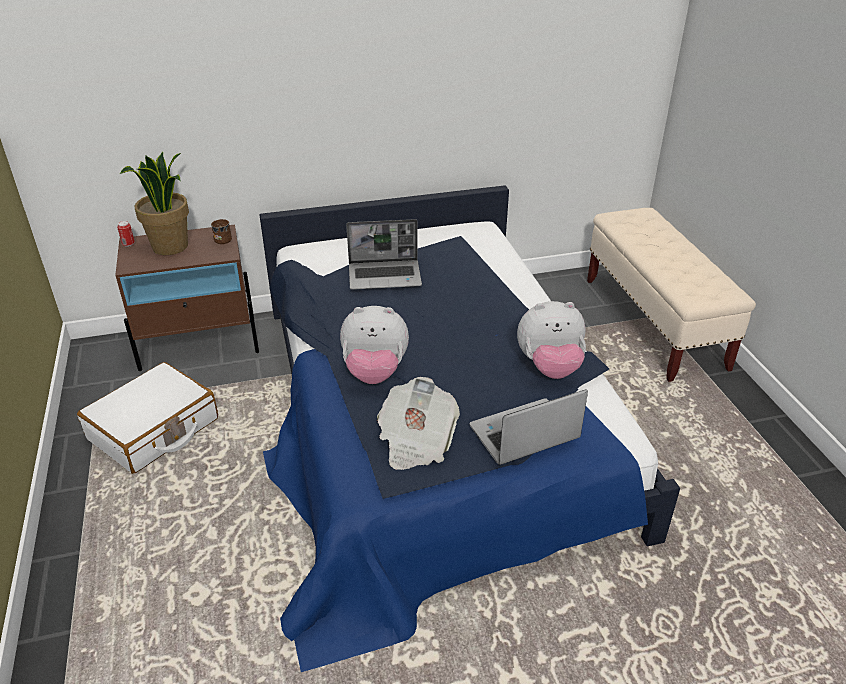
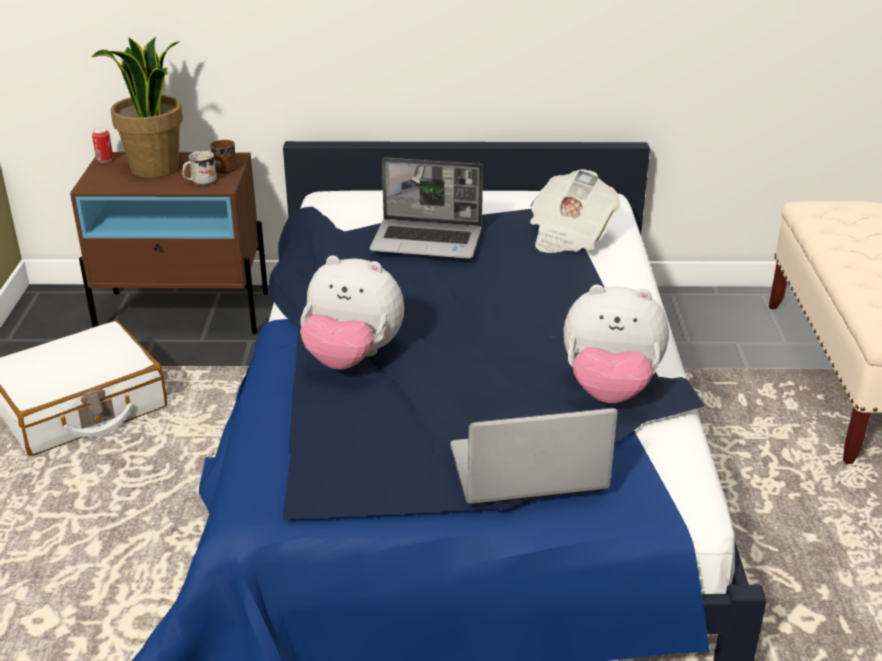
camera: 15 degrees right, 5 degrees down
(209, 253) = (200, 181): none -> white mug
(416, 441) = (366, 454): newspaper -> newspaper (569, 235)

